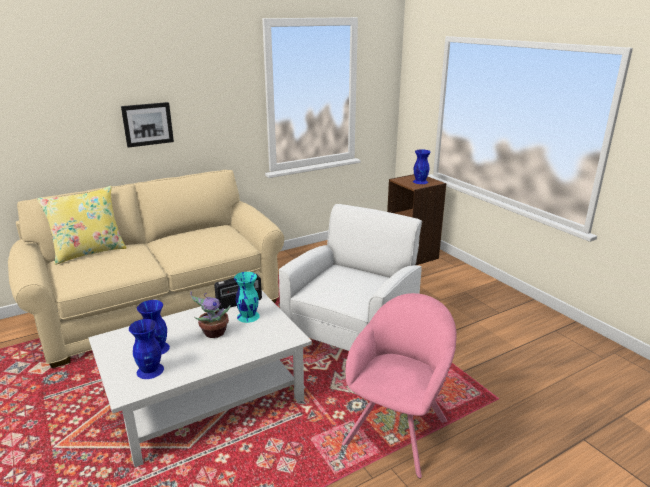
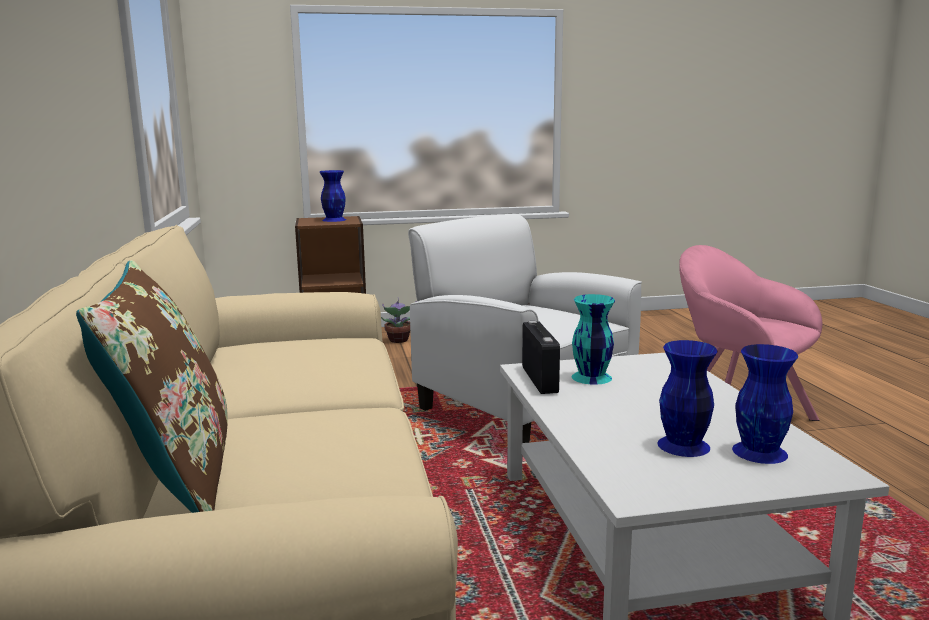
camera: 70 degrees left, 10 degrees down
(89, 252) = (177, 477): yellow pillow -> brown pillow
(147, 124) = (44, 102): picture -> none
(213, 333) = (639, 402): potted plant -> potted plant (398, 340)

